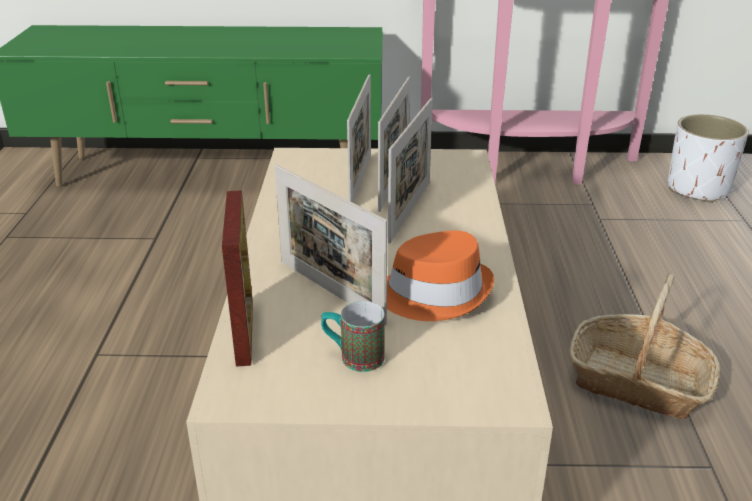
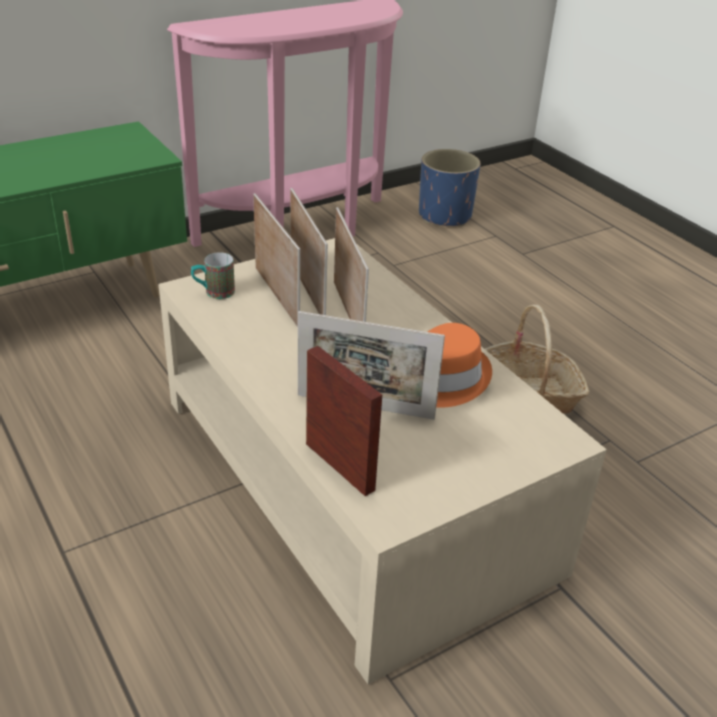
camera: 35 degrees left, 5 degrees up
(353, 357) = (439, 453): mug -> mug (213, 292)
(698, 189) = (445, 216): white planter -> blue planter

